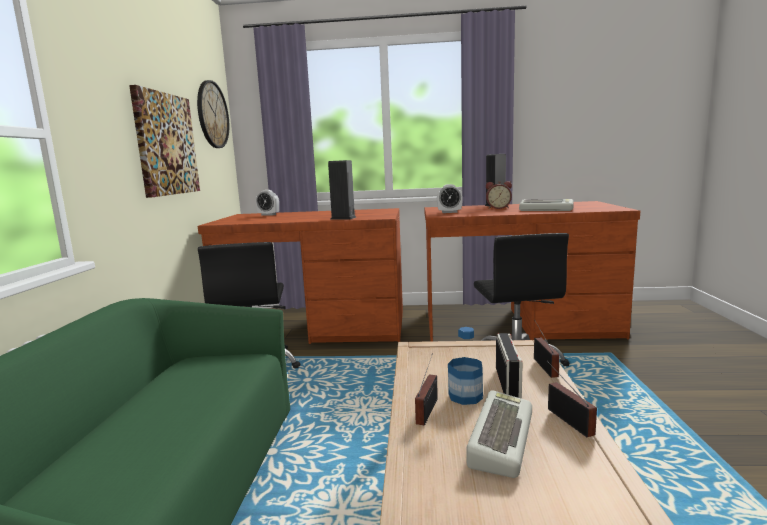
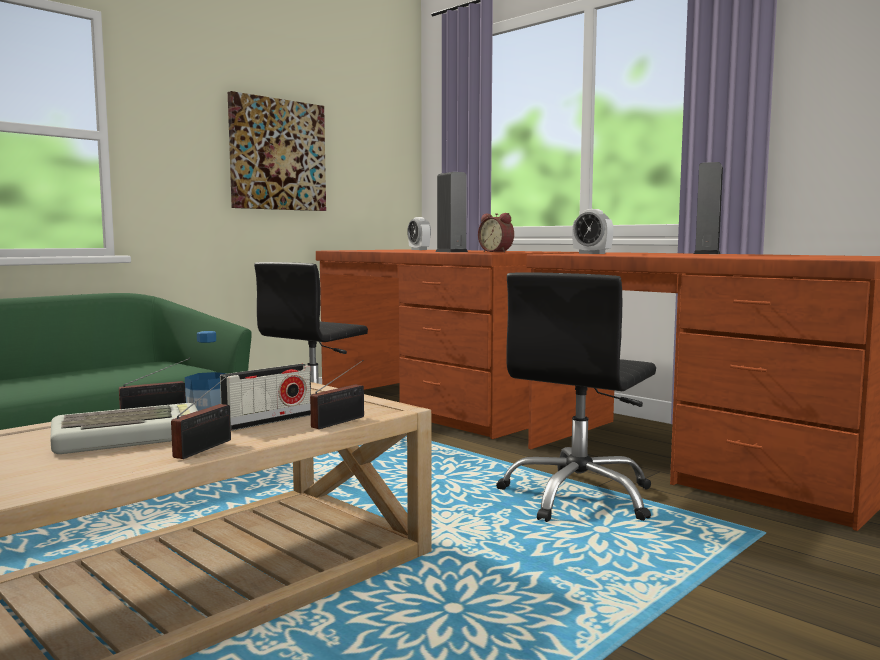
camera: 40 degrees right, 5 degrees down
(212, 115) = (378, 125): wall clock -> none
(498, 208) = (686, 254): alarm clock -> alarm clock (497, 251)
(546, 209) = (733, 256): keyboard -> none

